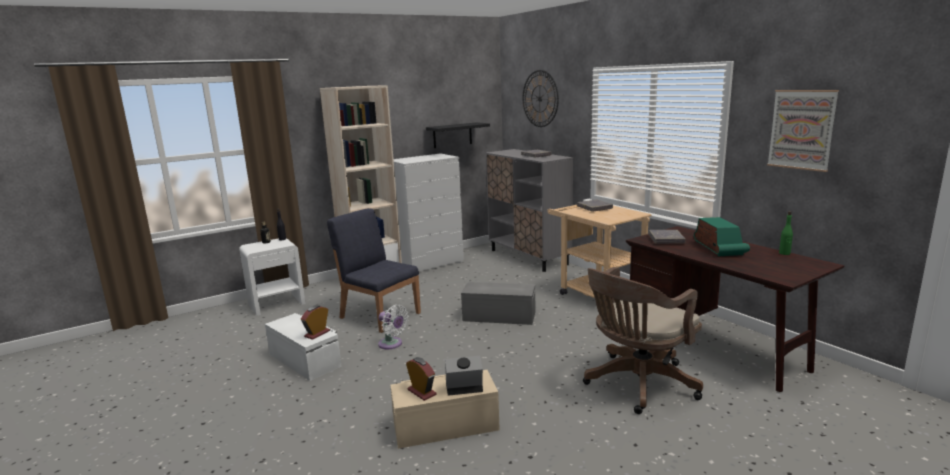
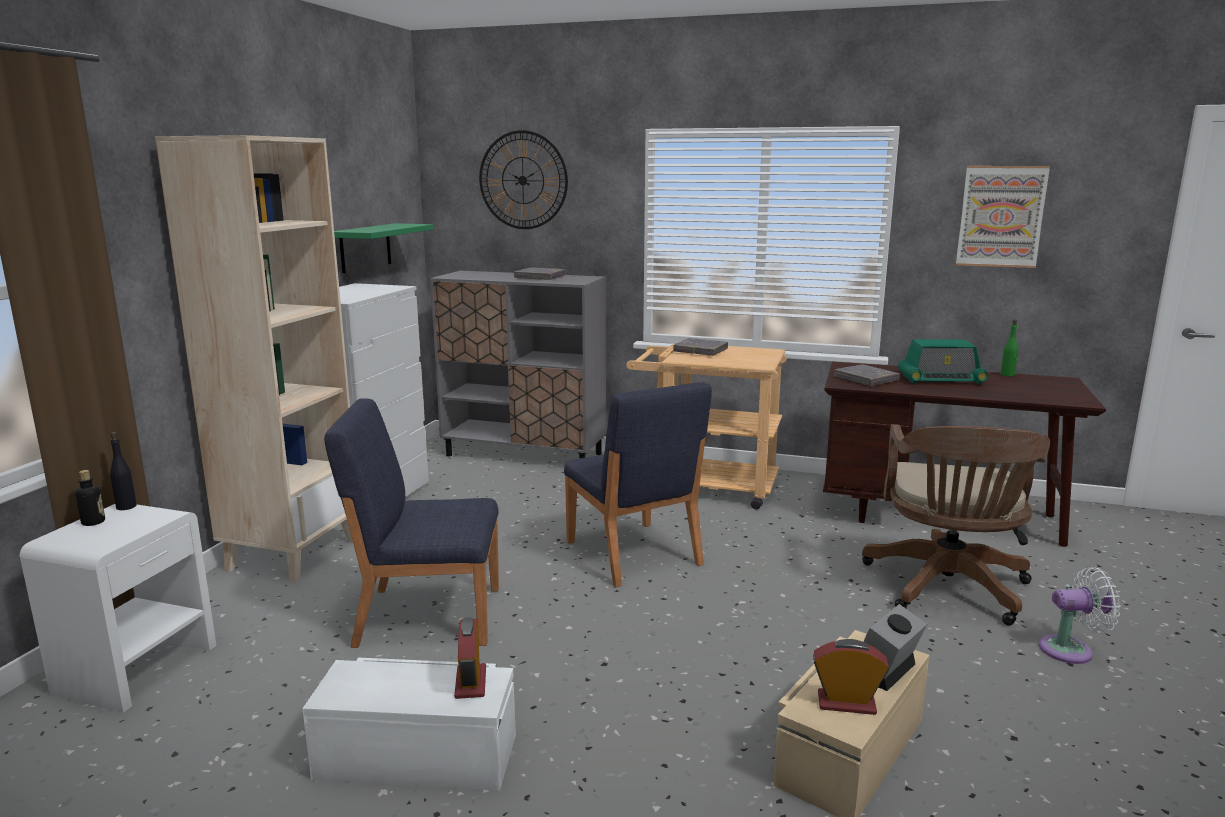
camera: 40 degrees left, 0 degrees up
(392, 344) = (541, 658): white fan -> white fan (1071, 650)
(452, 135) = (365, 248): black shelf -> green shelf
(499, 316) = (633, 554): grey storage box -> blue chair
(719, 248) = (941, 380): radio -> radio turned 135 degrees clockwise

